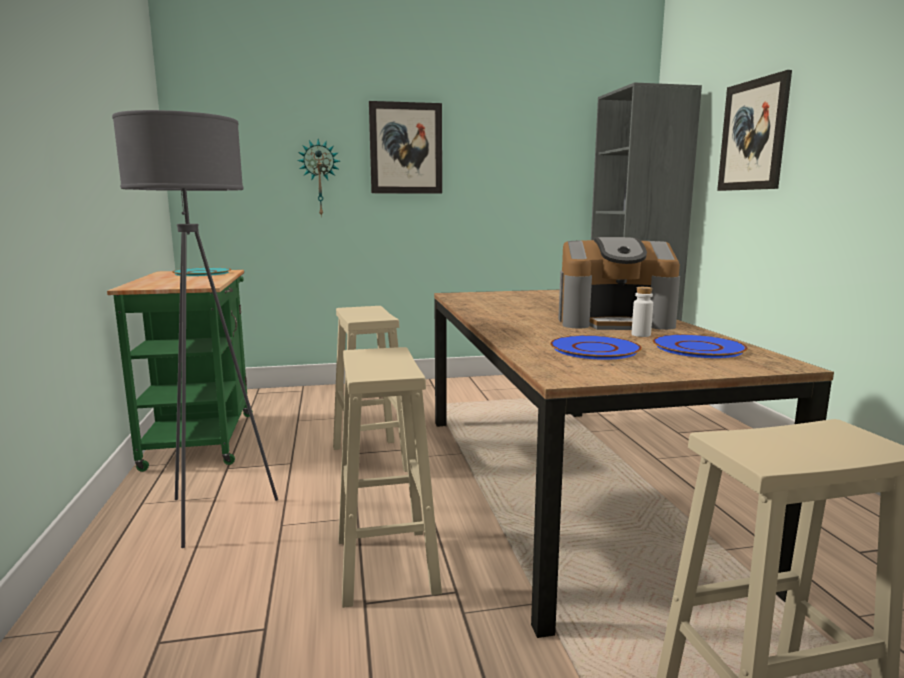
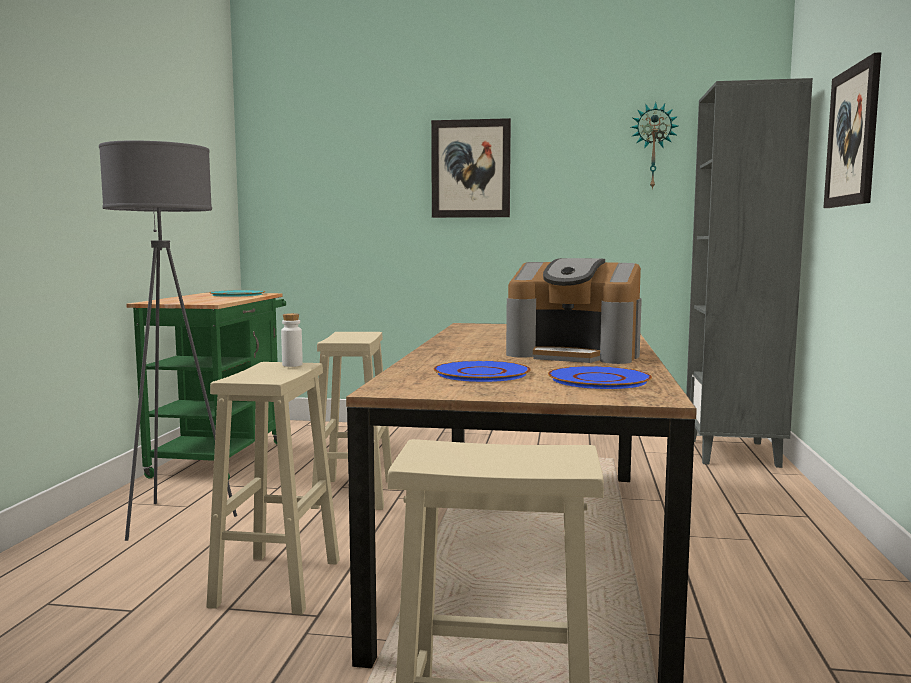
camera: 20 degrees right, 5 degrees down
(319, 178) = (379, 202): wall clock -> wall clock (653, 146)
(641, 335) = (568, 366): white bottle -> white bottle (292, 365)

